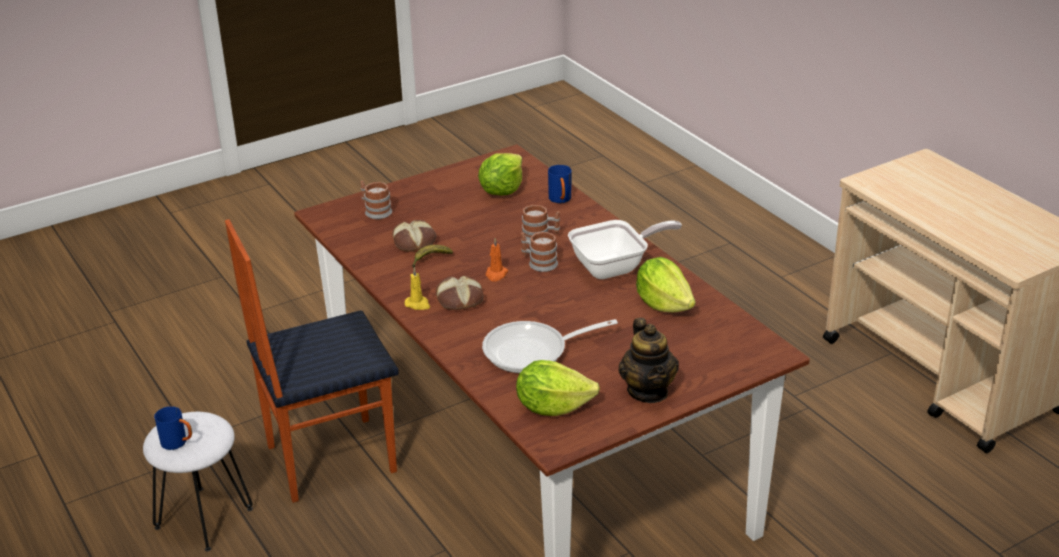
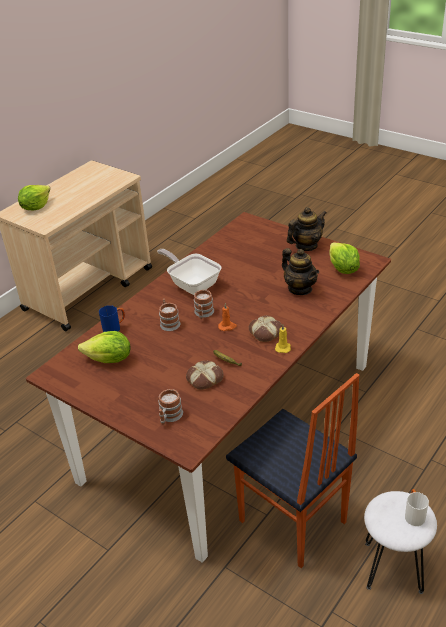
camera: 110 degrees left, 5 degrees up
(178, 443) = (413, 514): blue mug -> white mug
(533, 352) = (300, 289): frying pan -> teapot
(664, 304) = (222, 259): lettuce -> lettuce (36, 207)

